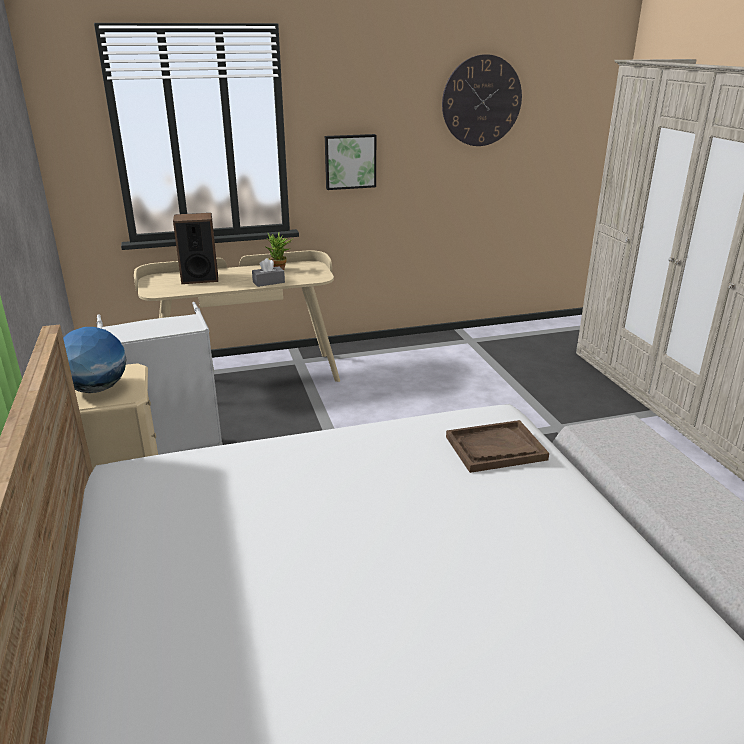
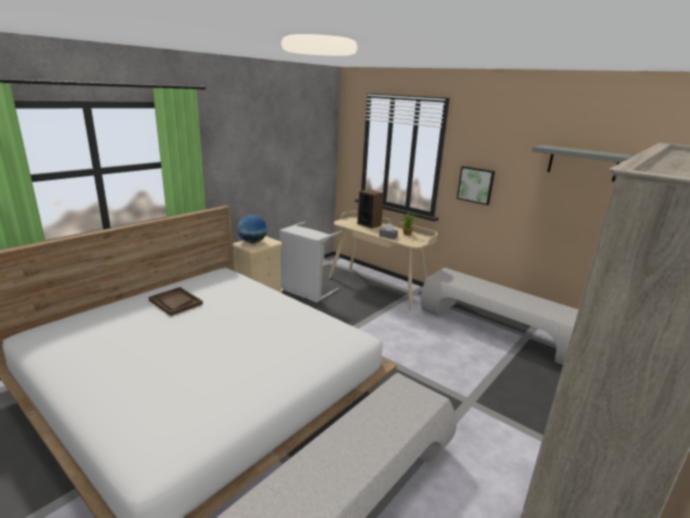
camera: 55 degrees right, 5 degrees down
(444, 349) = (499, 329): none -> grey bench
(481, 101) = (582, 163): wall clock -> grey shelf
(495, 448) = (315, 342): brown tray -> brown tray (175, 302)

